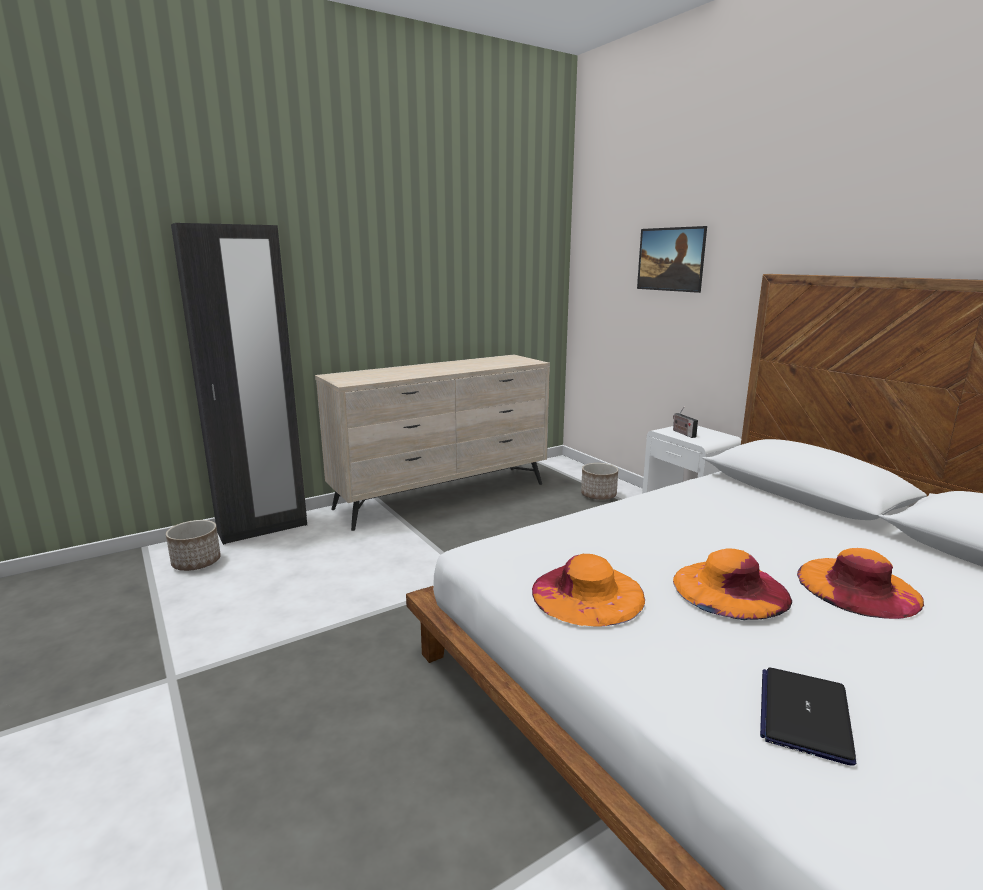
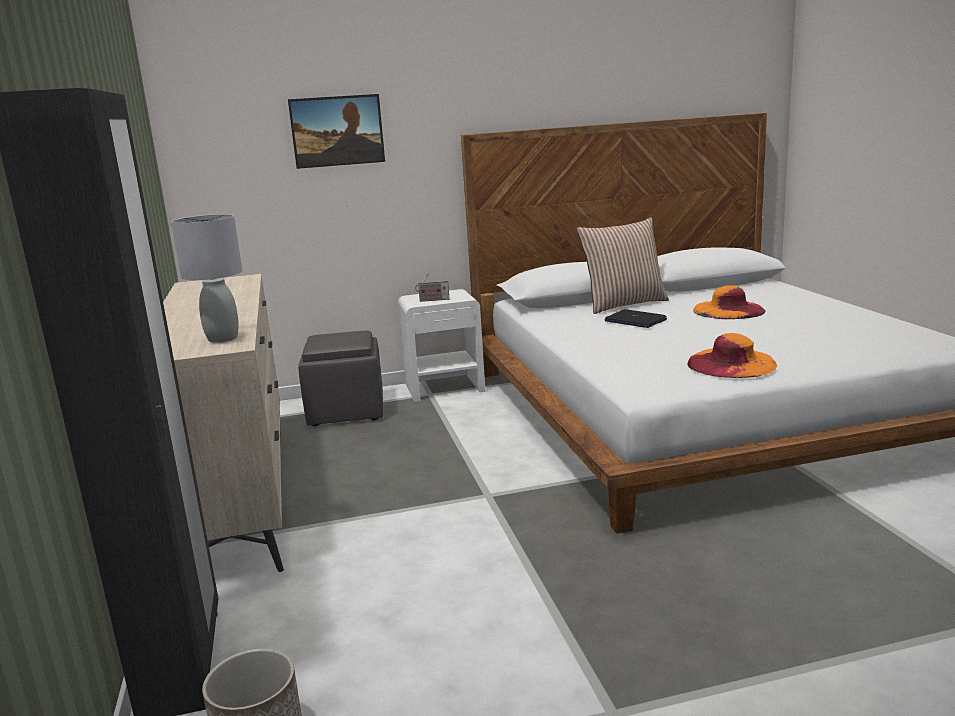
camera: 70 degrees left, 0 degrees up
(366, 379) = (223, 338): none -> grey table lamp
(599, 495) = (347, 411): planter -> grey ottoman
(730, 588) = (728, 332): orange hat -> none
(804, 714) = (858, 339): laptop -> laptop (635, 320)
(811, 518) = (623, 304): none -> pillow

